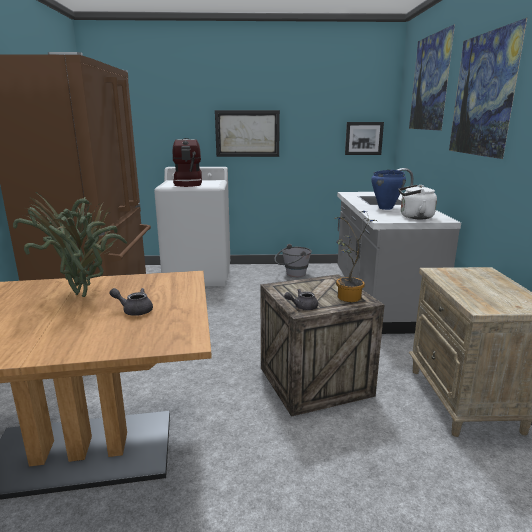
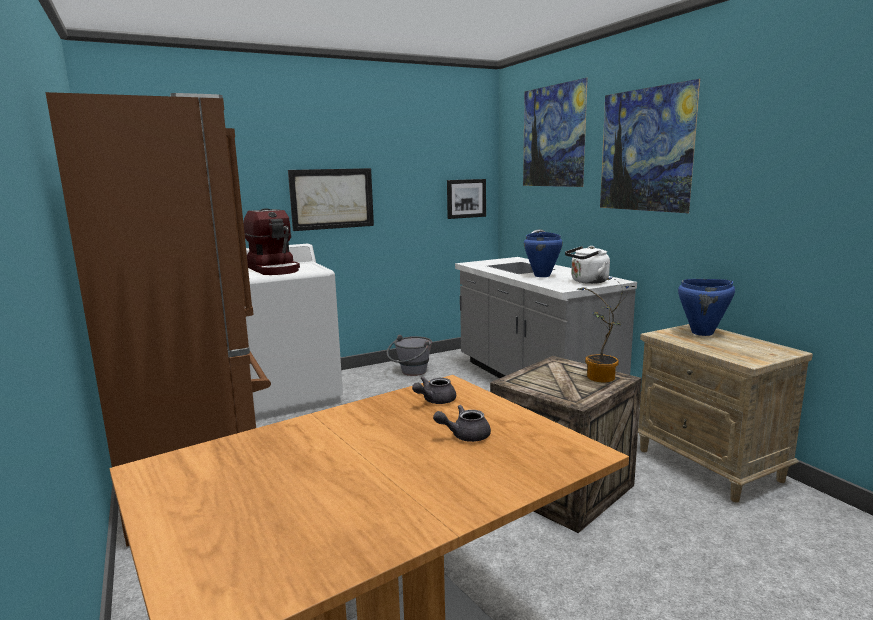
camera: 25 degrees left, 5 degrees down
(83, 292) = (356, 431): potted plant -> none
(302, 307) = (572, 397): grey teapot -> grey teapot (435, 401)
(480, 276) = (702, 333): none -> blue cooking pot

